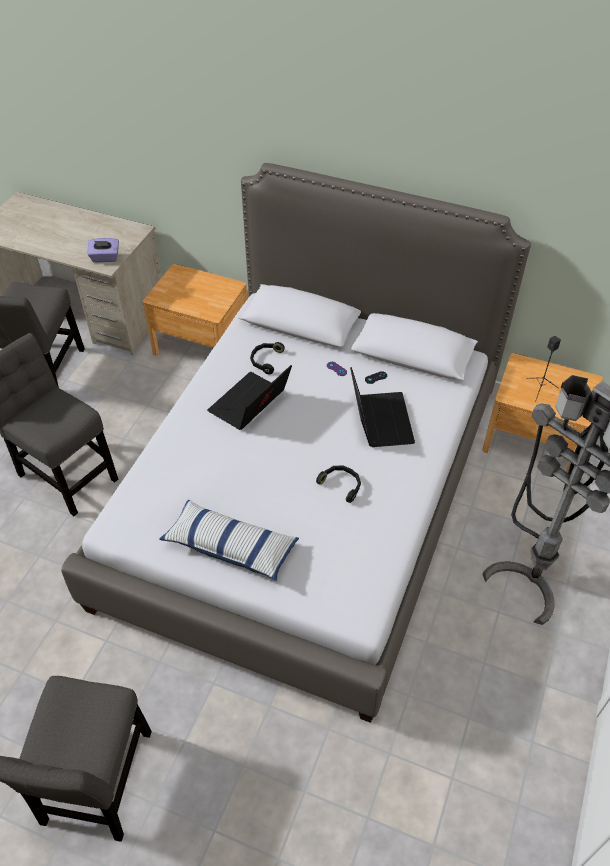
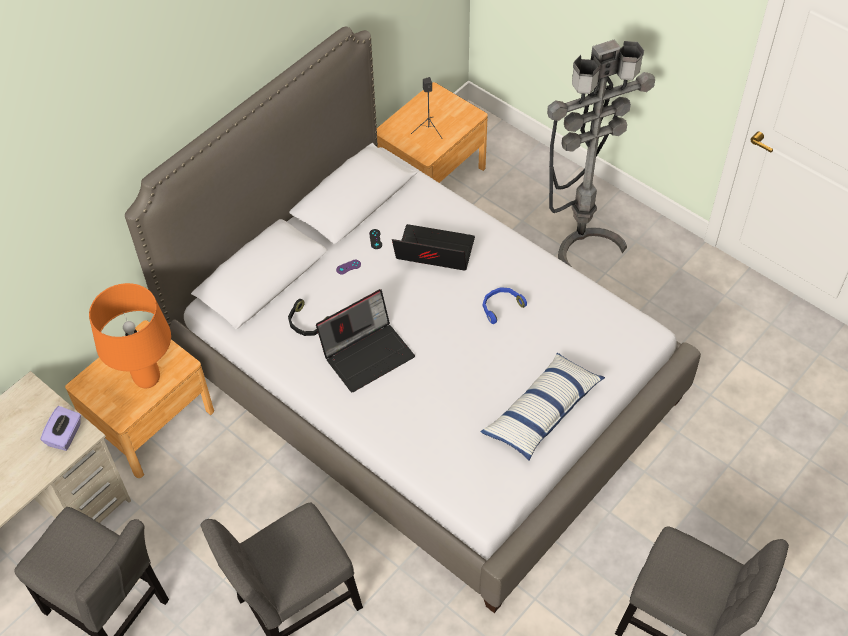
camera: 70 degrees left, 5 degrees up
(193, 300) = (147, 379): none -> orange table lamp
(250, 405) = (368, 353): laptop -> laptop turned 90 degrees counterclockwise
(341, 485) = (501, 307): black headphones -> blue headphones

